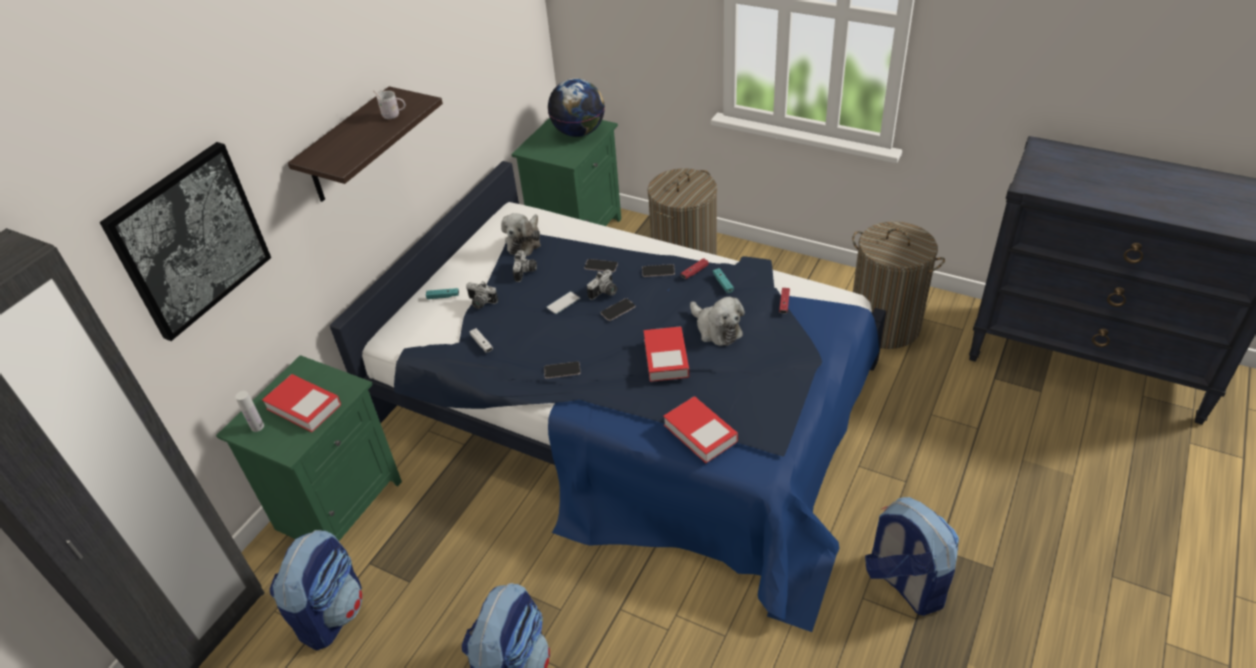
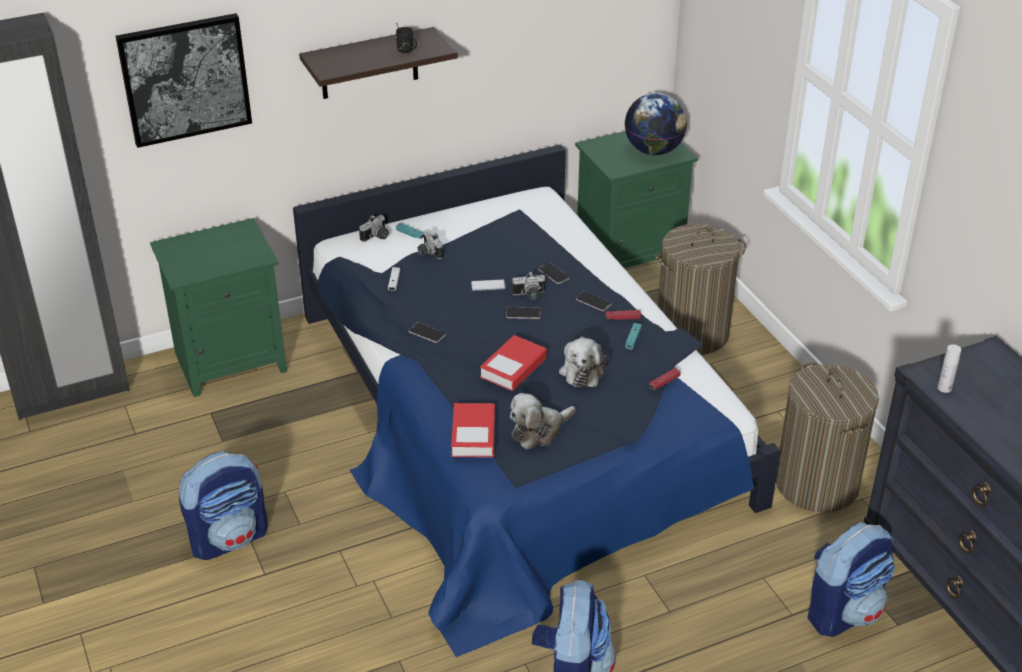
camera: 35 degrees right, 5 degrees down
(257, 427) = (178, 251): white bottle -> white bottle (944, 388)
(304, 407) = (218, 254): book -> none
(331, 612) = (156, 429): backpack -> backpack (843, 611)
(394, 116) = (407, 51): white mug -> black mug
(524, 241) = (517, 223): plush toy -> plush toy (539, 431)
(526, 272) = (490, 248): camera -> camera (377, 237)

